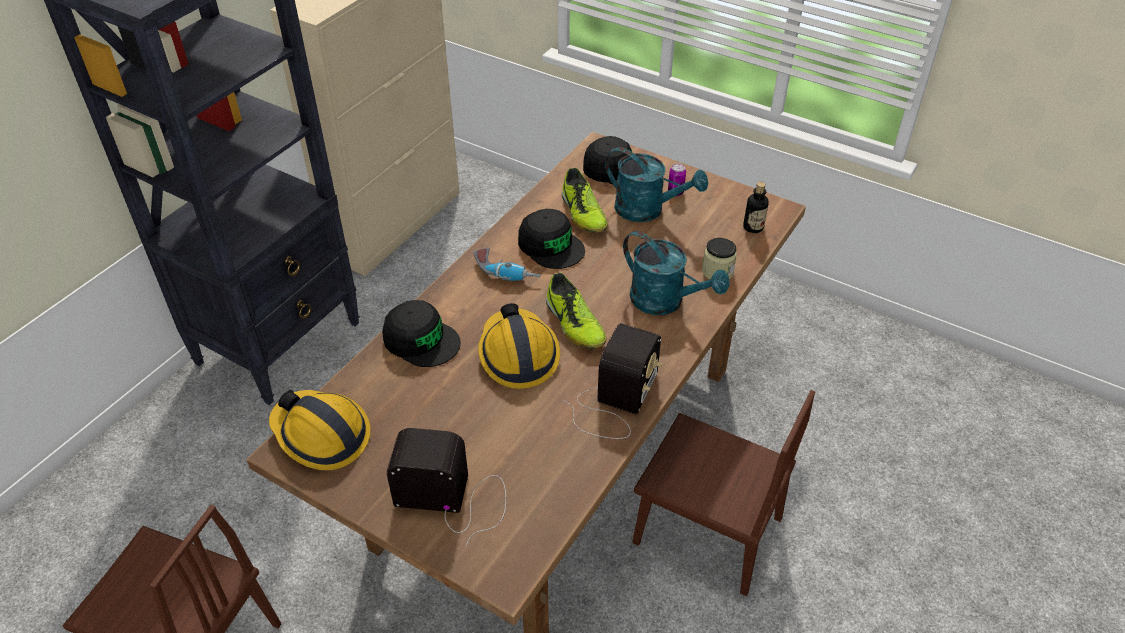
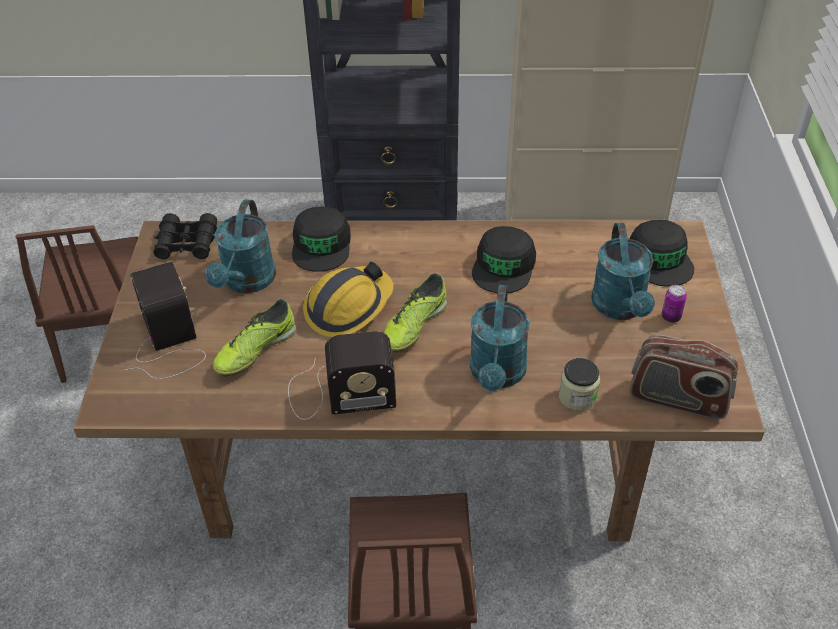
camera: 60 degrees right, 0 degrees up
(321, 435) = (187, 243): hard hat -> black binoculars
(423, 410) = (247, 282): none -> turquoise watering can
(506, 272) = (443, 255): power drill -> none
(583, 214) = (569, 267): shoe -> shoe (255, 350)
(753, 227) = (678, 399): bottle -> radio

